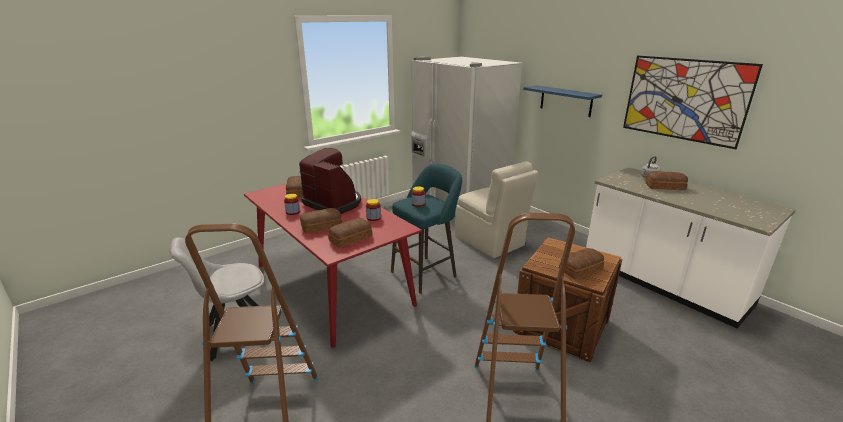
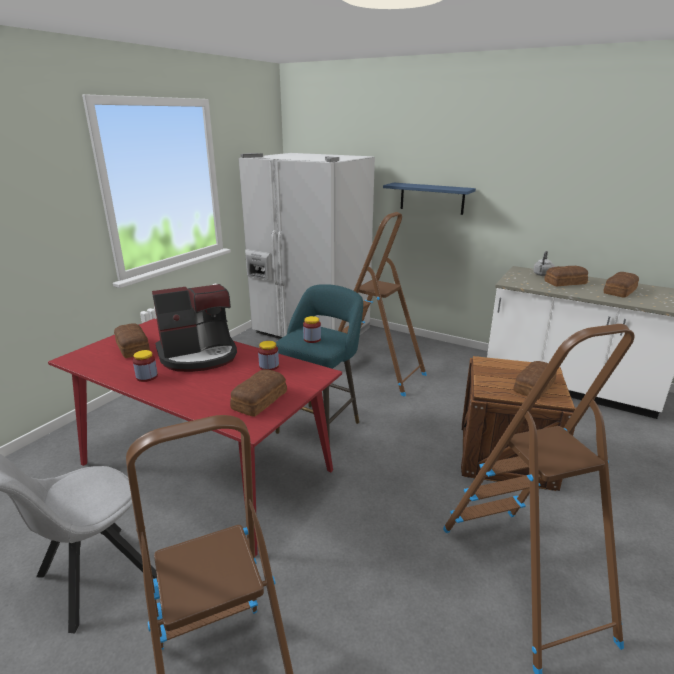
camera: 20 degrees left, 0 degrees up
(320, 226) = (204, 390): bread -> bread (618, 291)
(333, 203) = (199, 355): coffee machine -> coffee machine turned 135 degrees clockwise
(490, 242) = (373, 372): beige chair -> brown step ladder
(684, 99) = (569, 187): picture -> none

